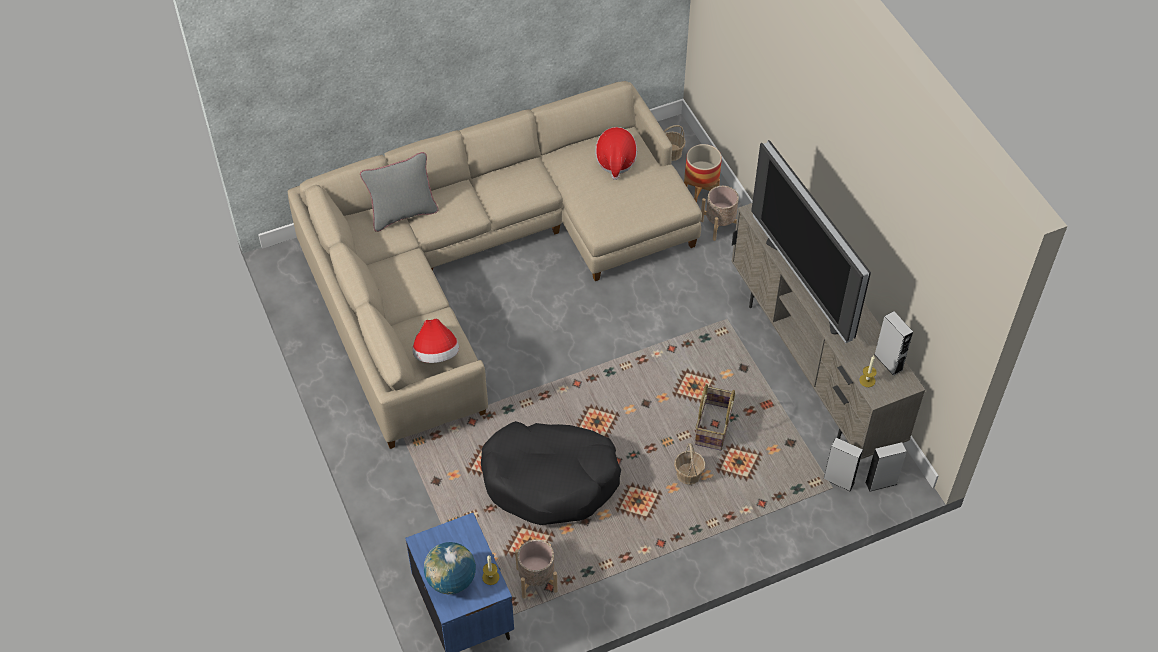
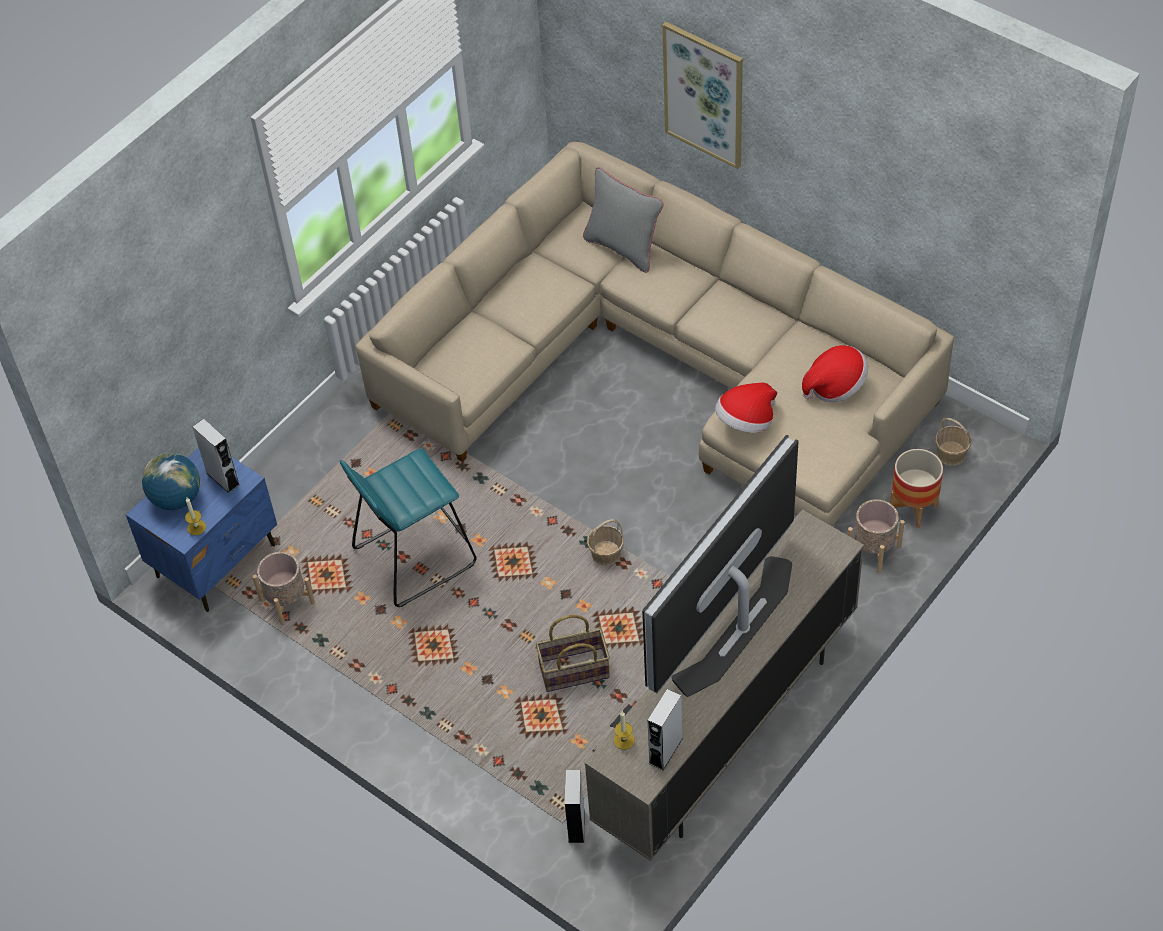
camera: 65 degrees right, 0 degrees up
(398, 60) = (704, 94): none -> picture
(436, 354) = (458, 364): hat -> hat (746, 421)
(550, 480) = (414, 556): black dog bed -> turquoise stool
(688, 474) = (496, 675): basket -> basket (605, 554)
(881, 483) = (599, 870): grey speaker -> grey speaker (223, 478)

